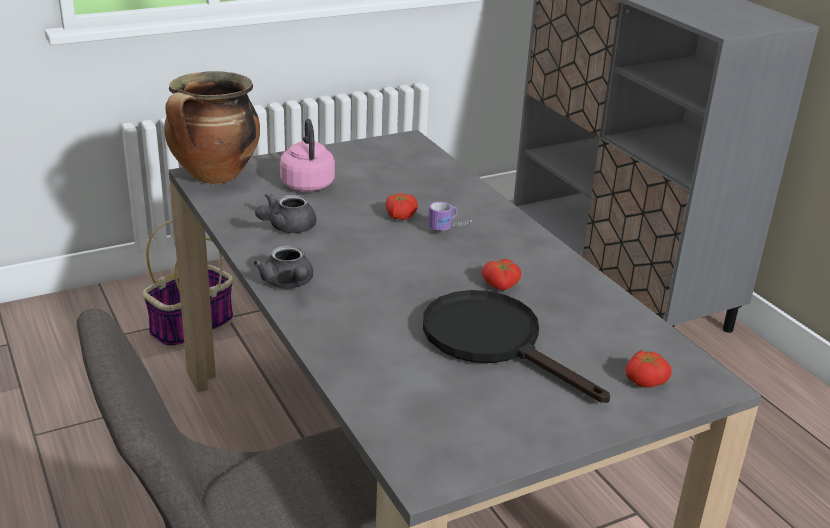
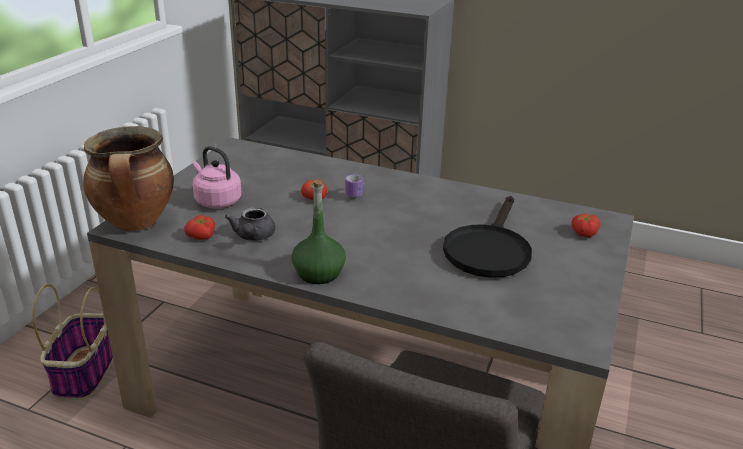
camera: 40 degrees left, 0 degrees up
(289, 284) = (319, 273): grey teapot -> green bottle
(494, 341) = (488, 249): black frying pan -> black frying pan turned 75 degrees counterclockwise
(500, 286) = (439, 215): tomato -> tomato (202, 237)

